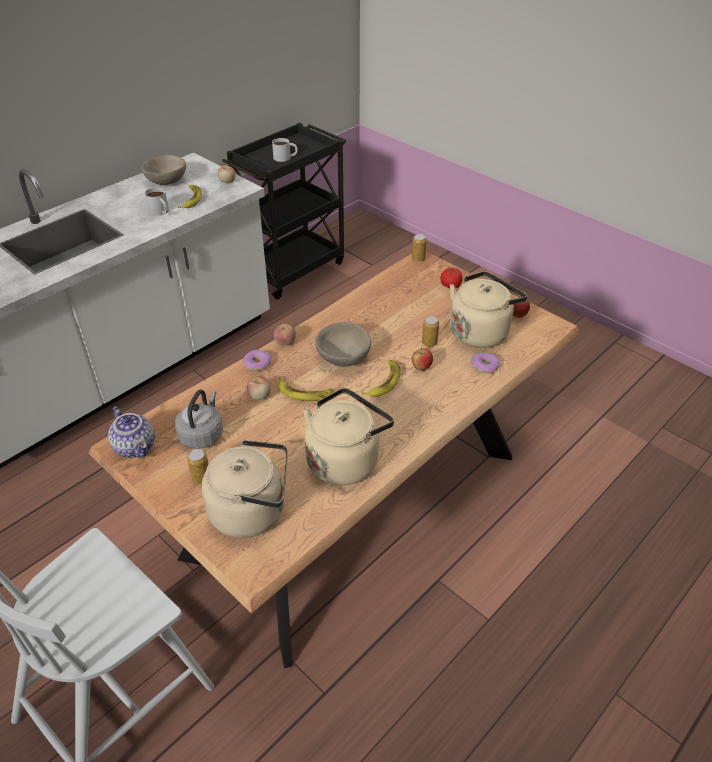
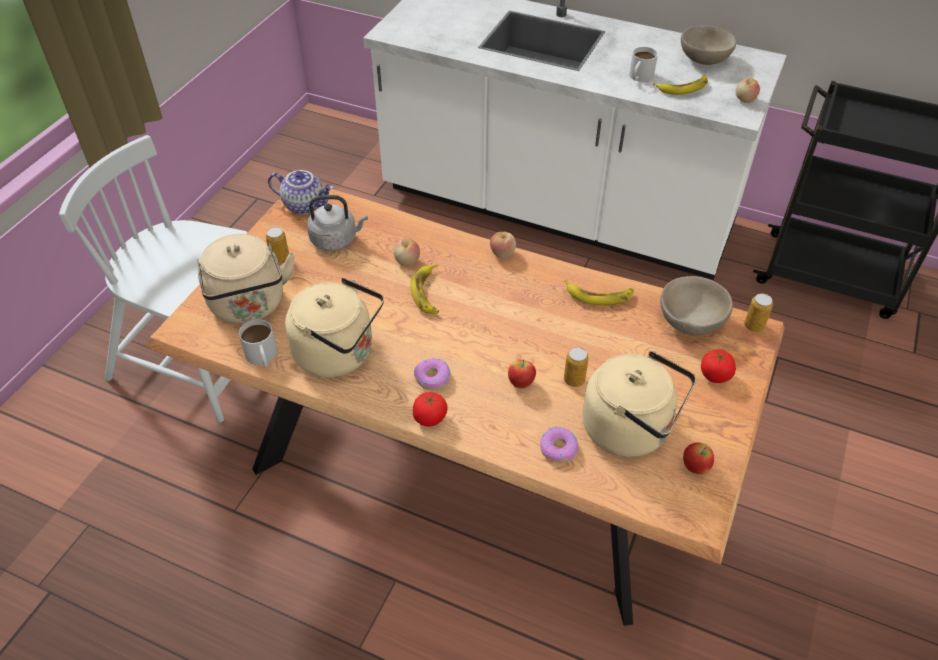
camera: 70 degrees right, 5 degrees up
(136, 447) = (305, 205): teapot -> teapot turned 105 degrees counterclockwise
(257, 364) = (455, 243): donut -> donut (432, 378)
(285, 157) = (884, 133): white mug -> white mug (262, 357)
(342, 358) = (501, 307): beige bowl -> beige bowl (690, 321)
(383, 381) = (478, 354): banana -> banana (599, 295)
(434, 421) = (430, 418): none -> tomato

